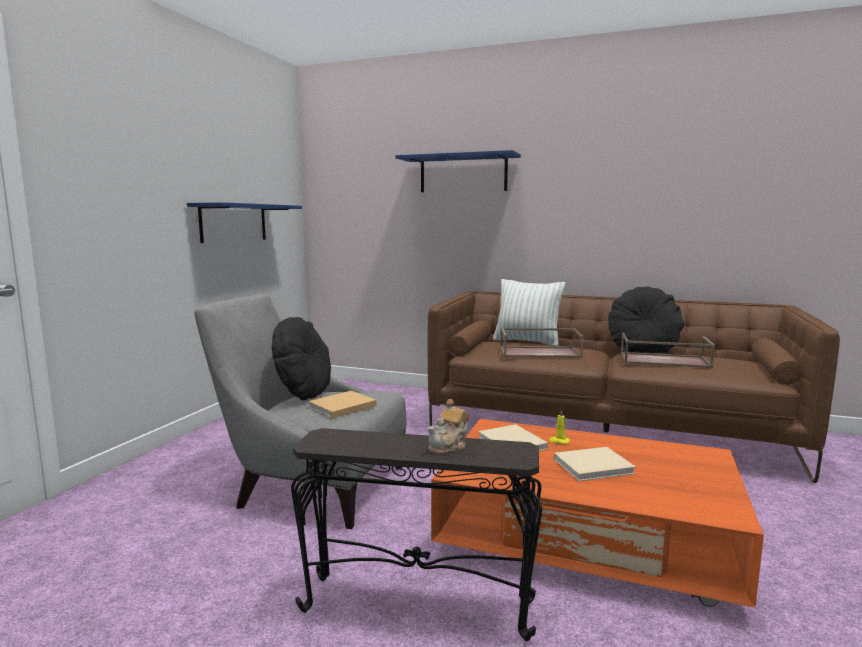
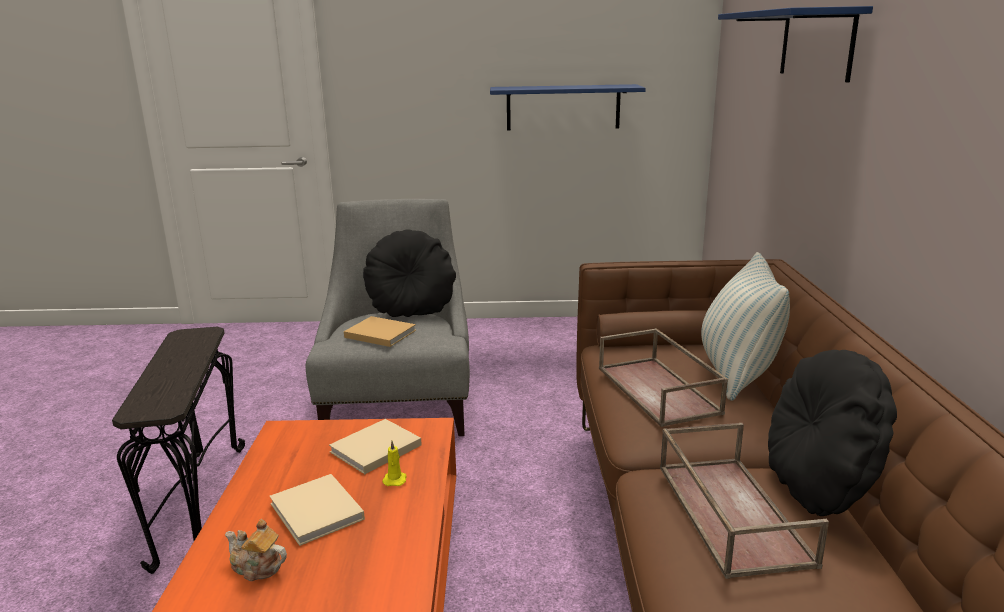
camera: 70 degrees right, 10 degrees up
(449, 446) = (173, 379): teapot -> teapot (257, 568)

